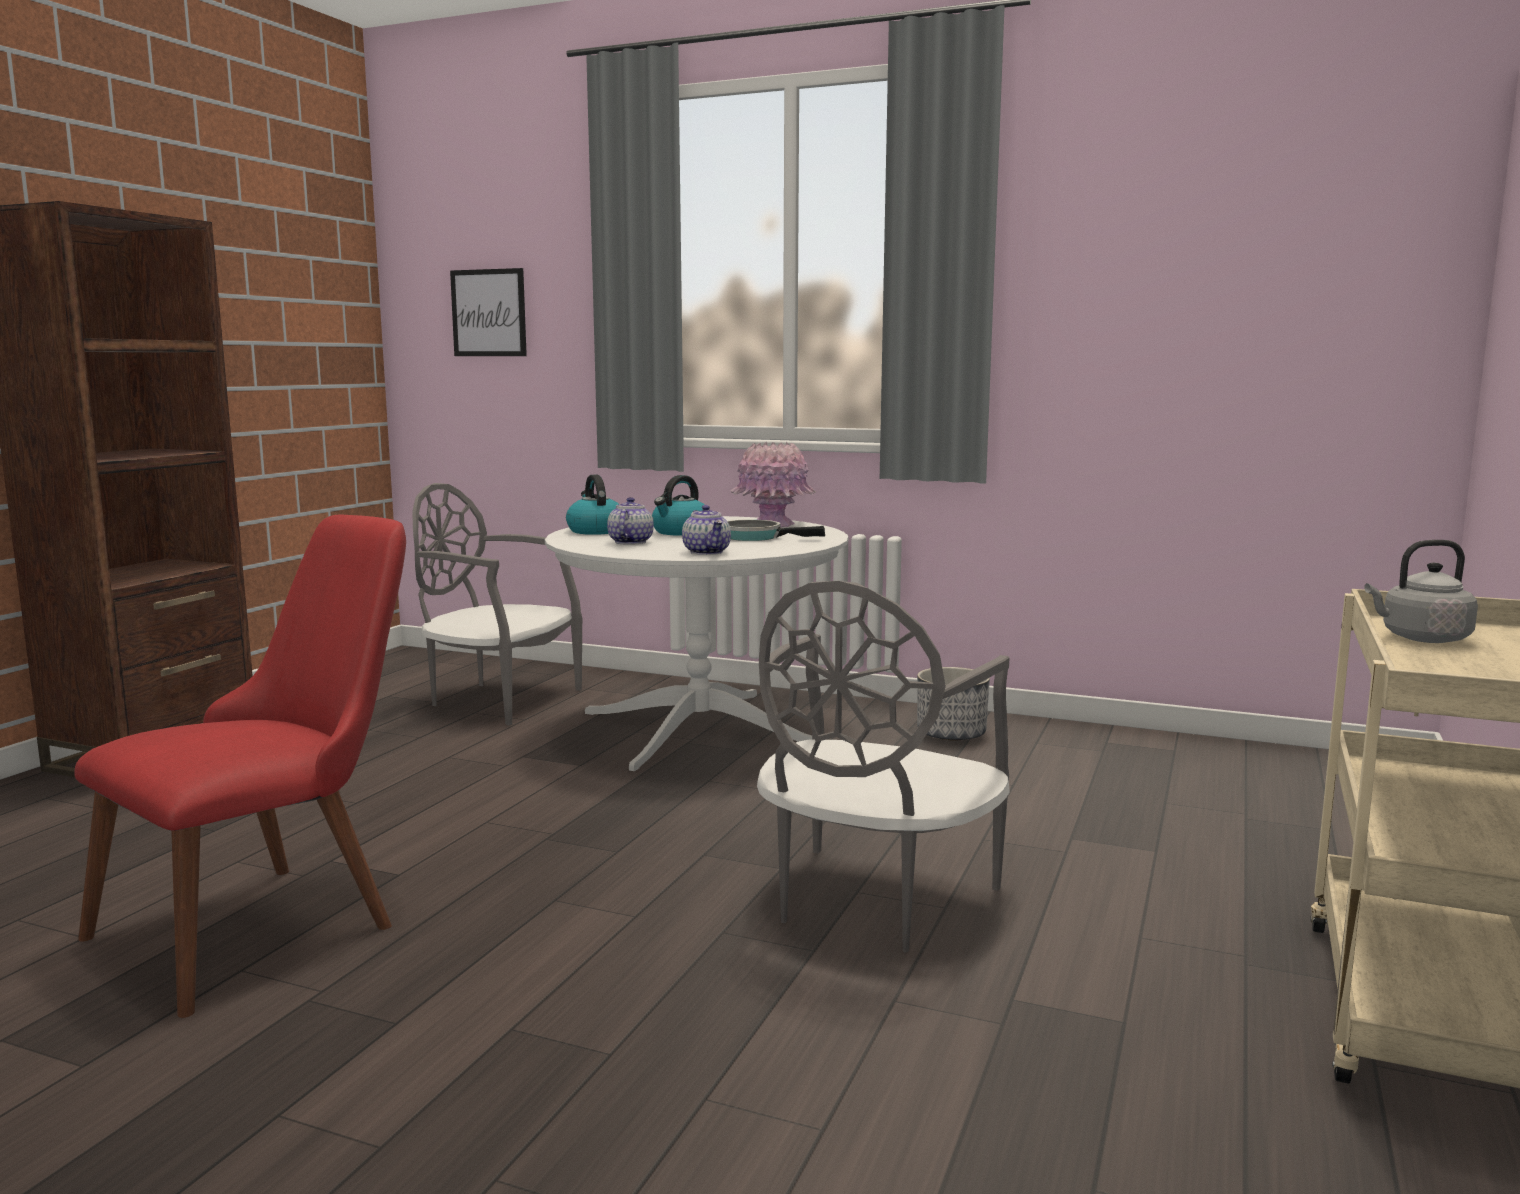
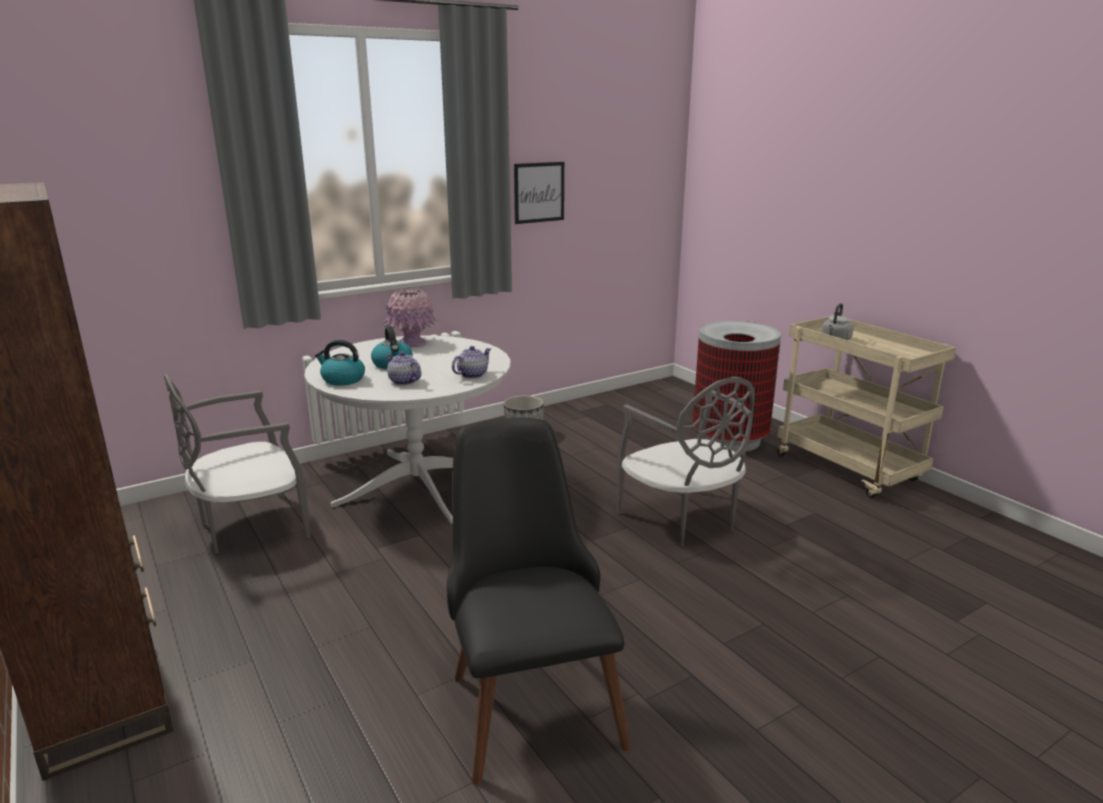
camera: 55 degrees left, 10 degrees up
(274, 918) = (528, 693): red chair -> black chair
(489, 313) = (89, 211): picture -> picture (539, 192)
(707, 552) = (472, 375): teapot -> teapot turned 60 degrees counterclockwise
(756, 537) = (445, 355): frying pan -> none
(1275, 868) = (730, 439): none -> trash can

